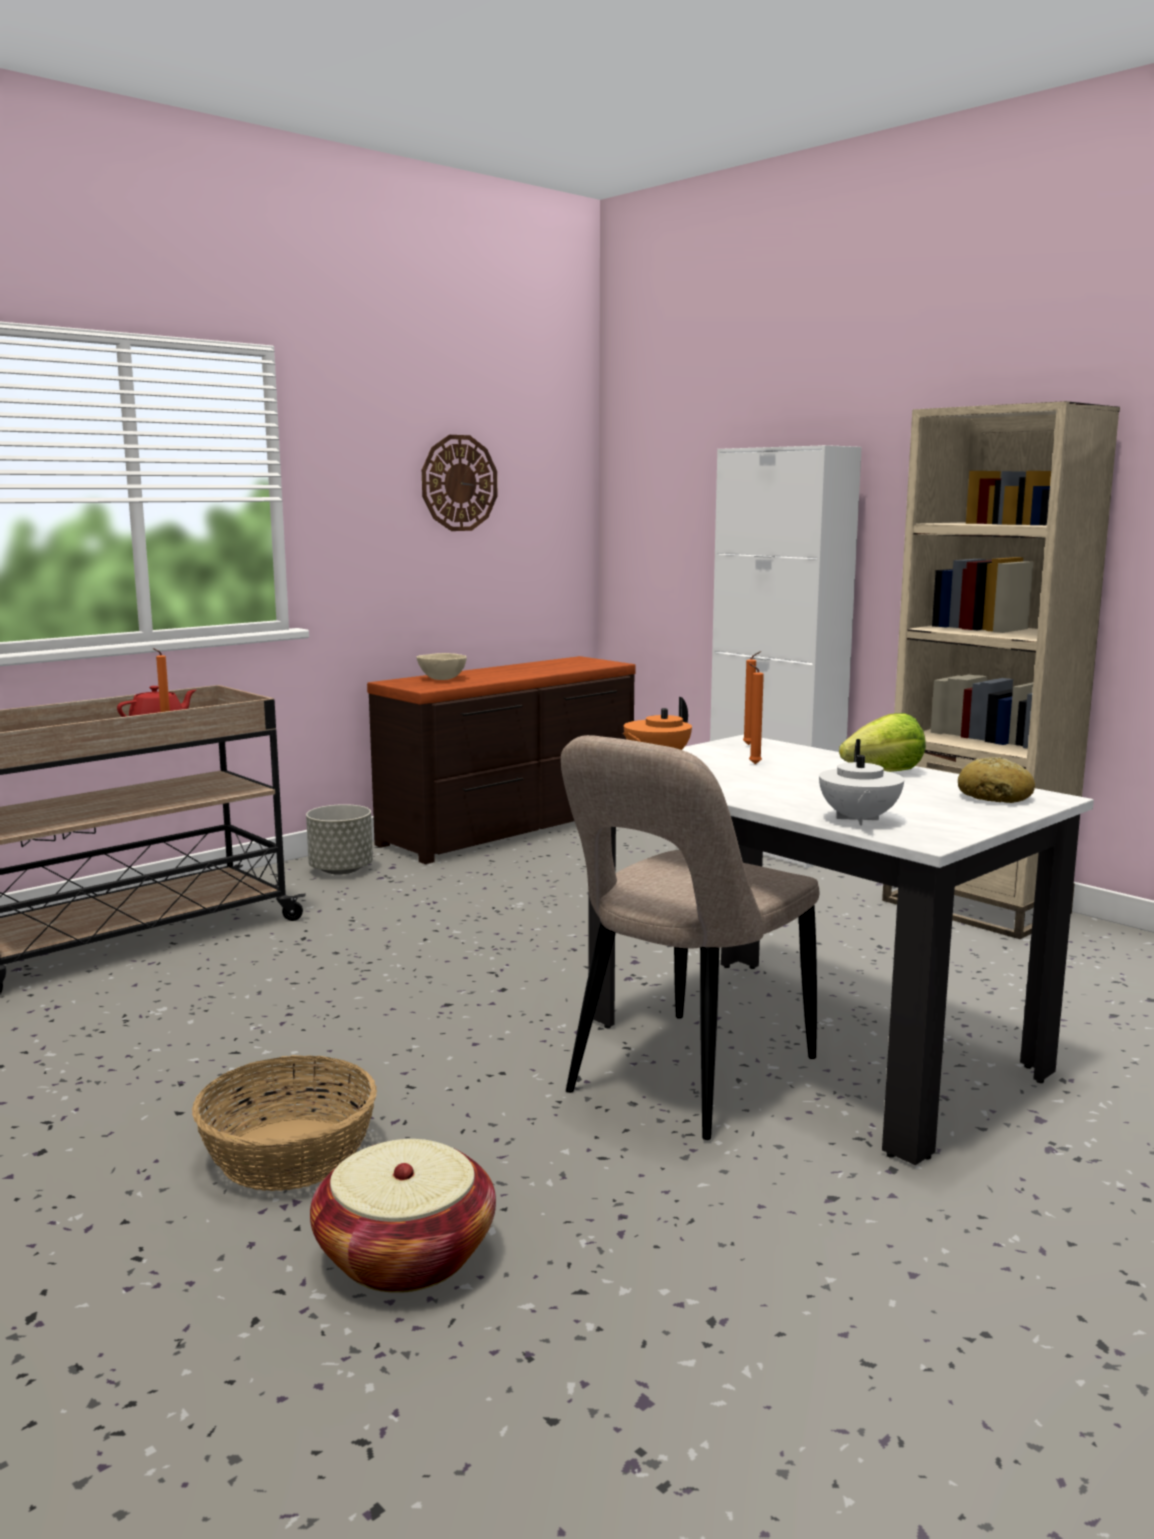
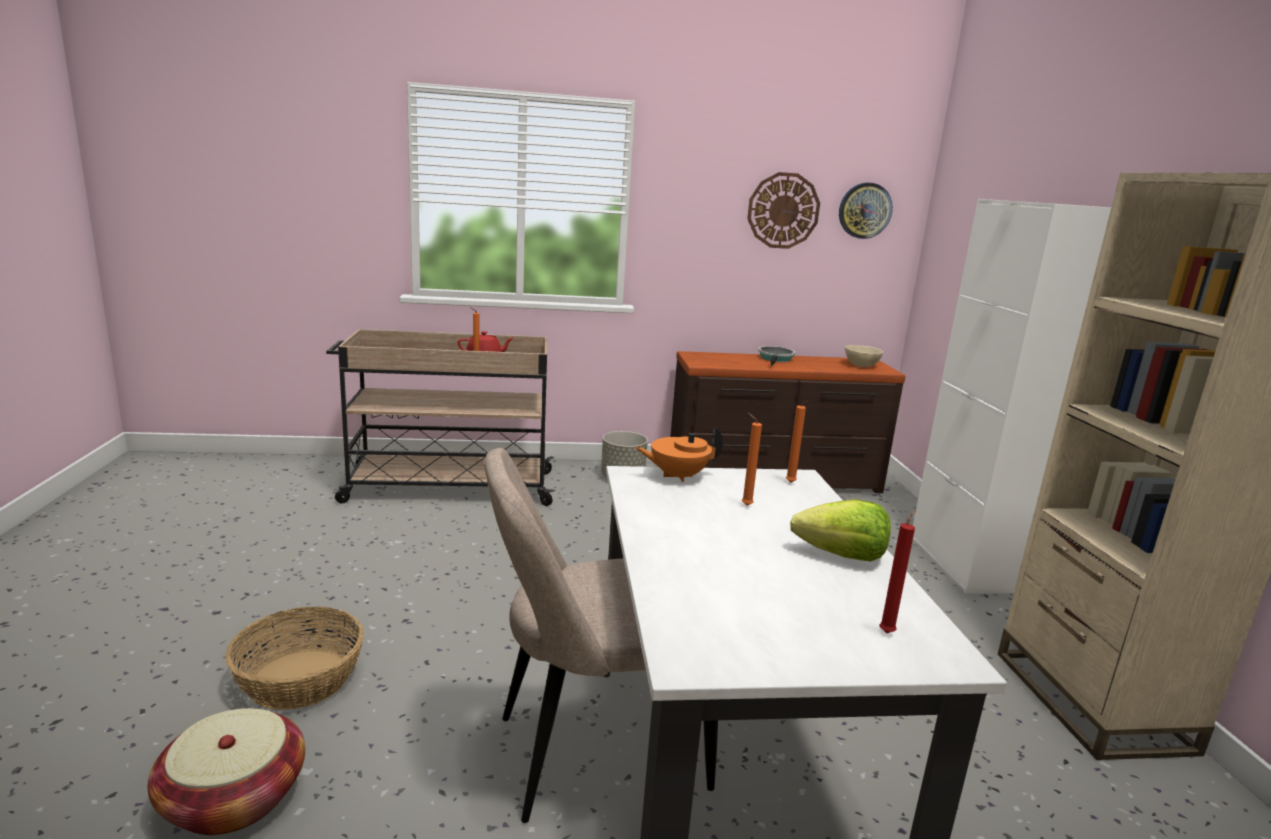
camera: 35 degrees right, 5 degrees up
(441, 679) = (729, 358): beige bowl -> beige bowl (860, 365)
(488, 671) = (776, 359): none -> frying pan
(541, 477) = (864, 210): none -> wall clock
(858, 819) = (684, 605): white teapot -> none
(995, 797) = (888, 632): bread -> red candle

